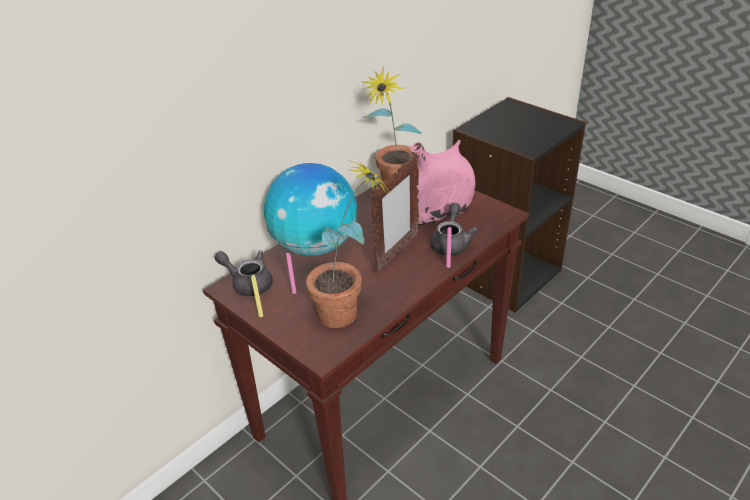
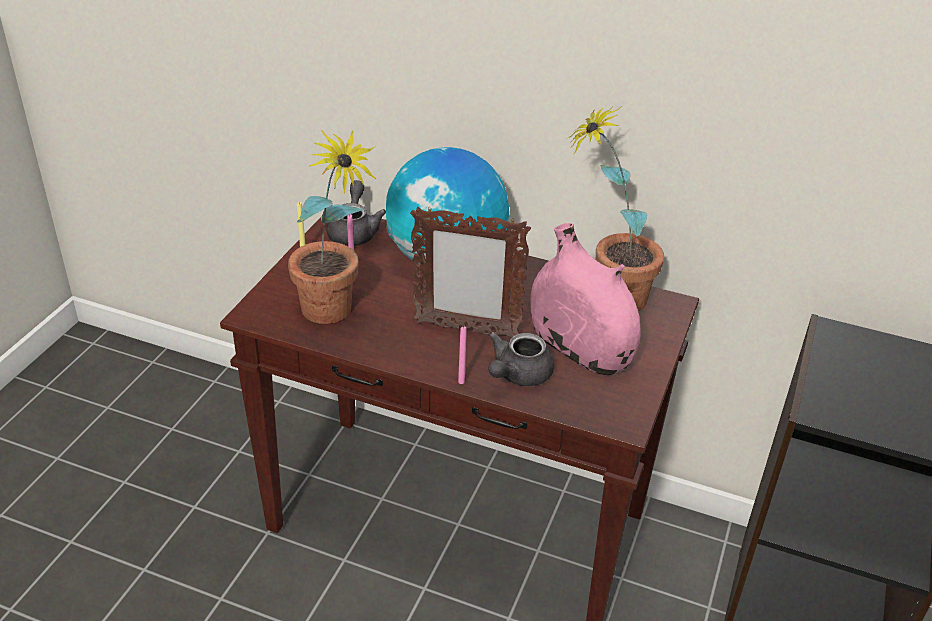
camera: 65 degrees right, 0 degrees up
(451, 242) = (517, 375): grey teapot -> grey teapot turned 135 degrees clockwise

